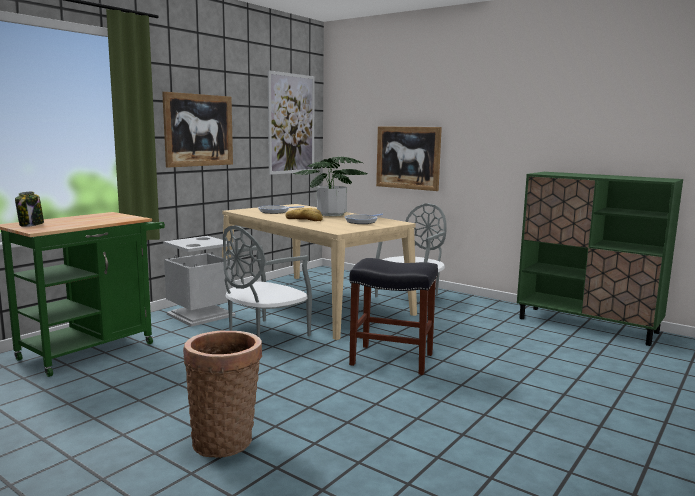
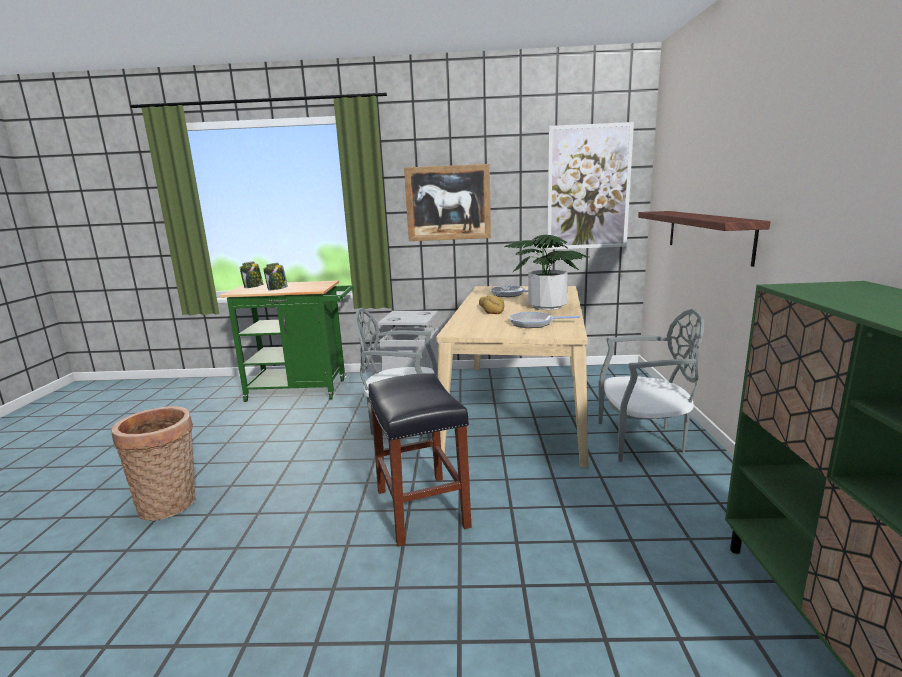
camera: 55 degrees right, 5 degrees up
(81, 222) = (277, 289): none -> jar
(408, 157) = (707, 234): picture -> shelf

